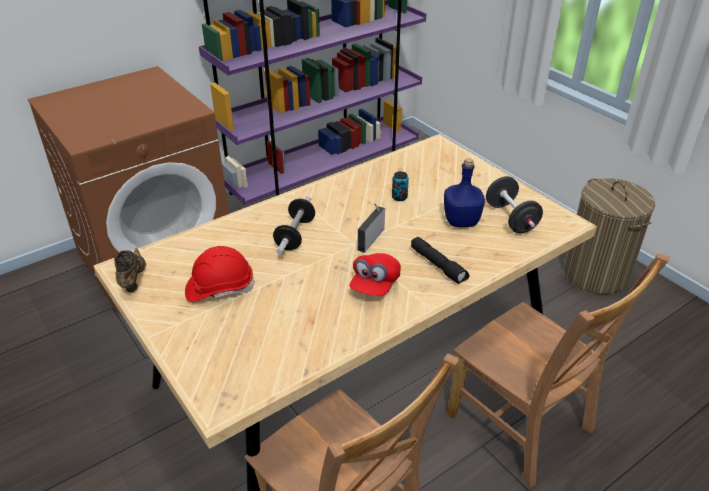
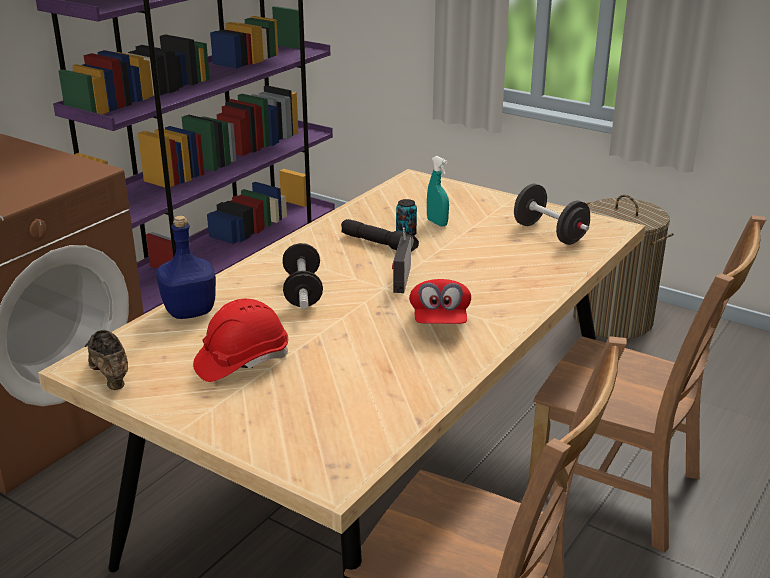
camera: 20 degrees left, 10 degrees down
(429, 191) = (437, 223): none -> turquoise spray bottle
(438, 265) = (501, 289): black flashlight -> black flashlight (379, 243)
(461, 221) = (496, 245): blue bottle -> blue bottle (190, 311)

